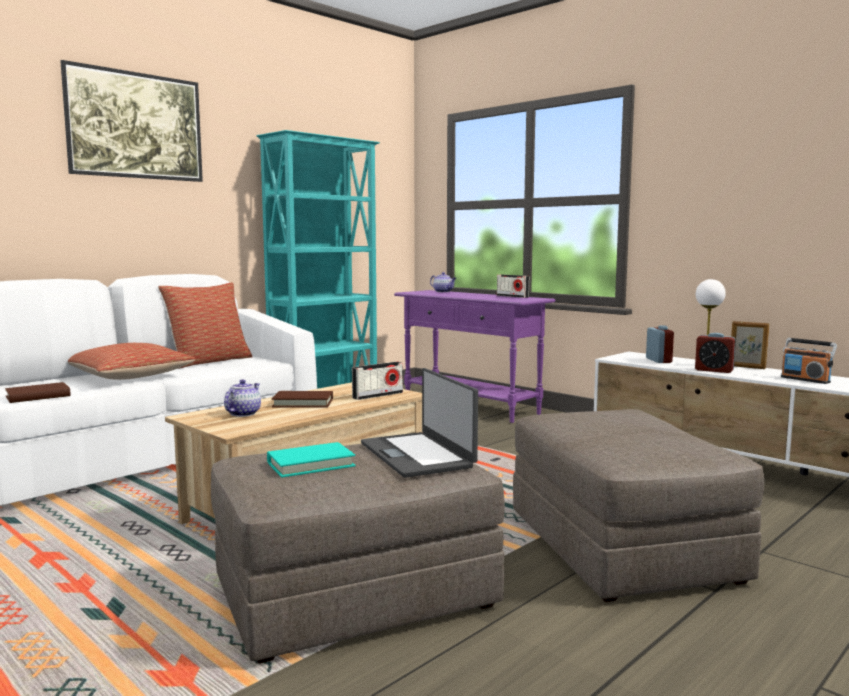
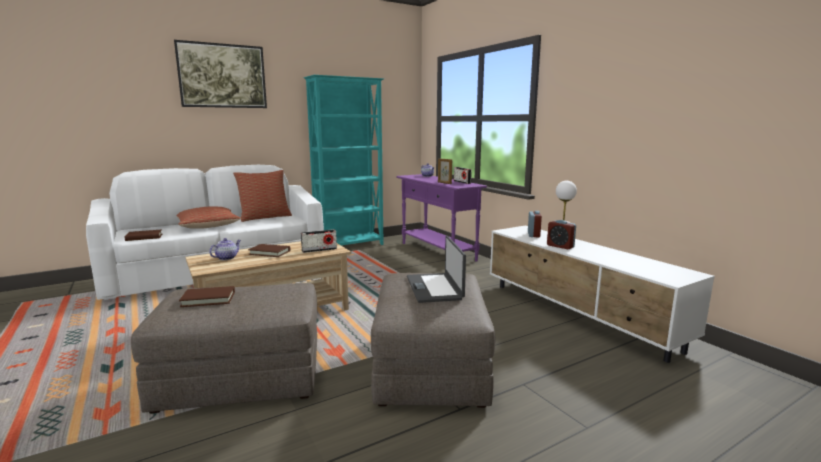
camera: 15 degrees right, 5 degrees up
(310, 464) = (208, 299): turquoise book -> brown book
(417, 455) = (276, 298): laptop -> laptop (435, 288)
(747, 367) = (589, 245): picture frame -> picture frame (444, 183)
(805, 380) = (617, 260): radio -> none

